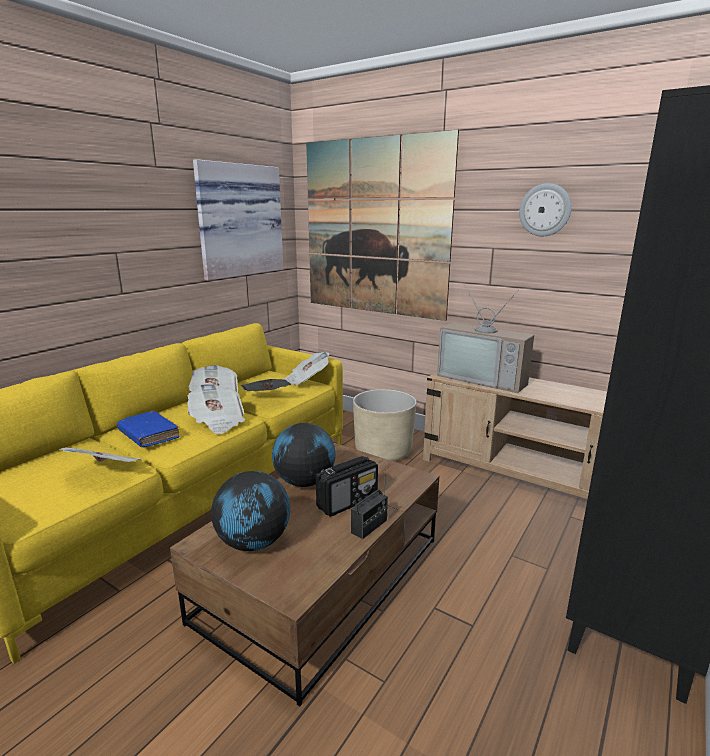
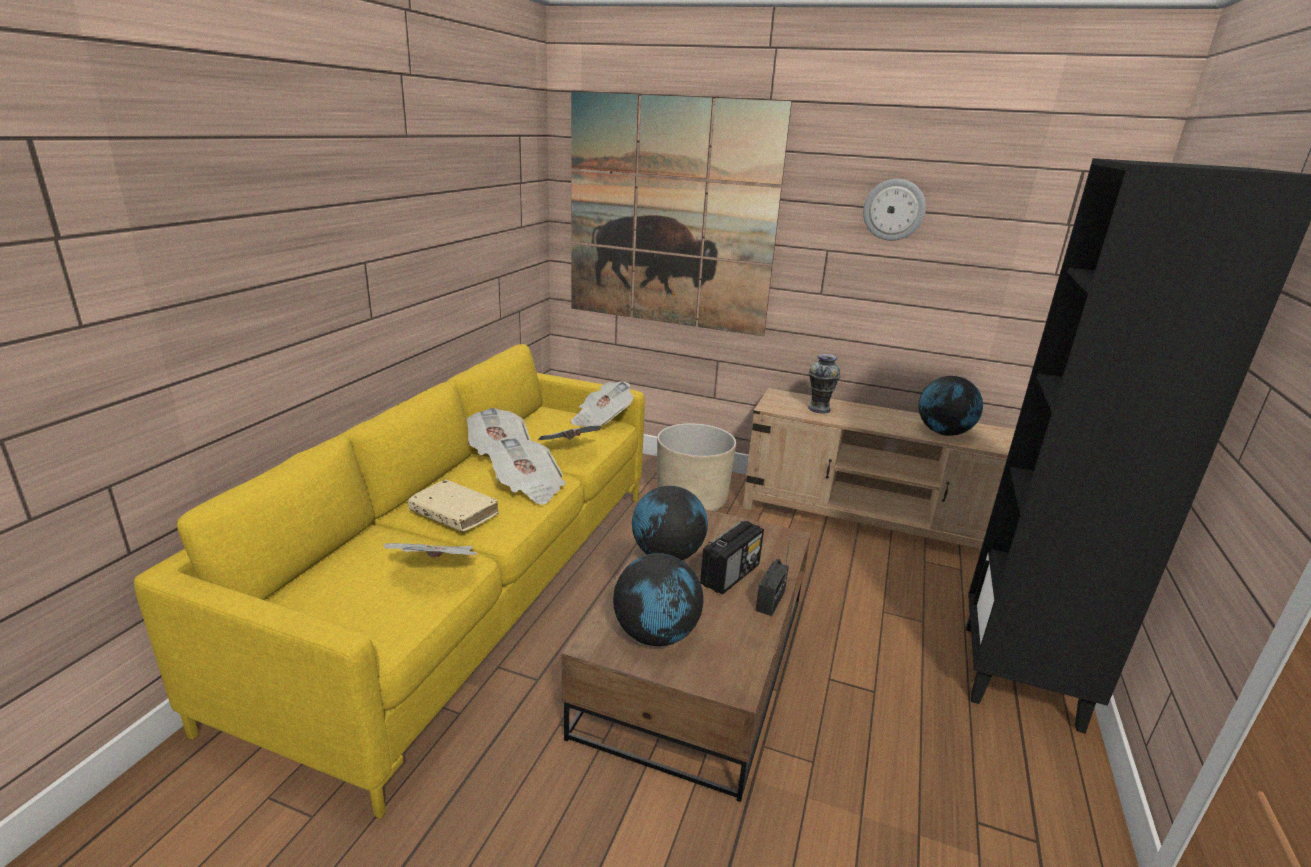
camera: 15 degrees left, 5 degrees up
(149, 435) = (454, 513): blue book -> beige book
(238, 220) = (493, 203): picture -> none
(484, 379) = (819, 409): television -> vase
(590, 401) = (944, 433): none -> globe

